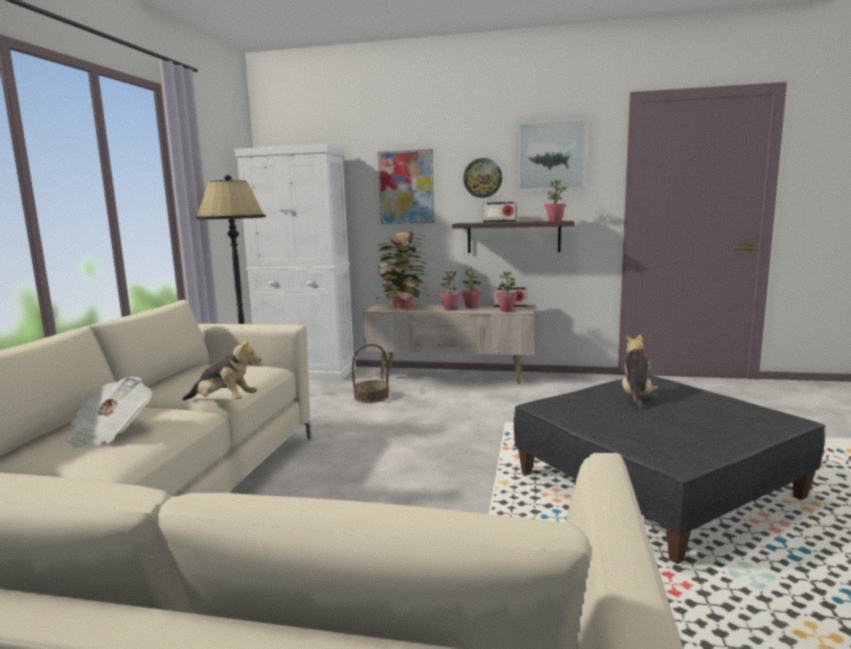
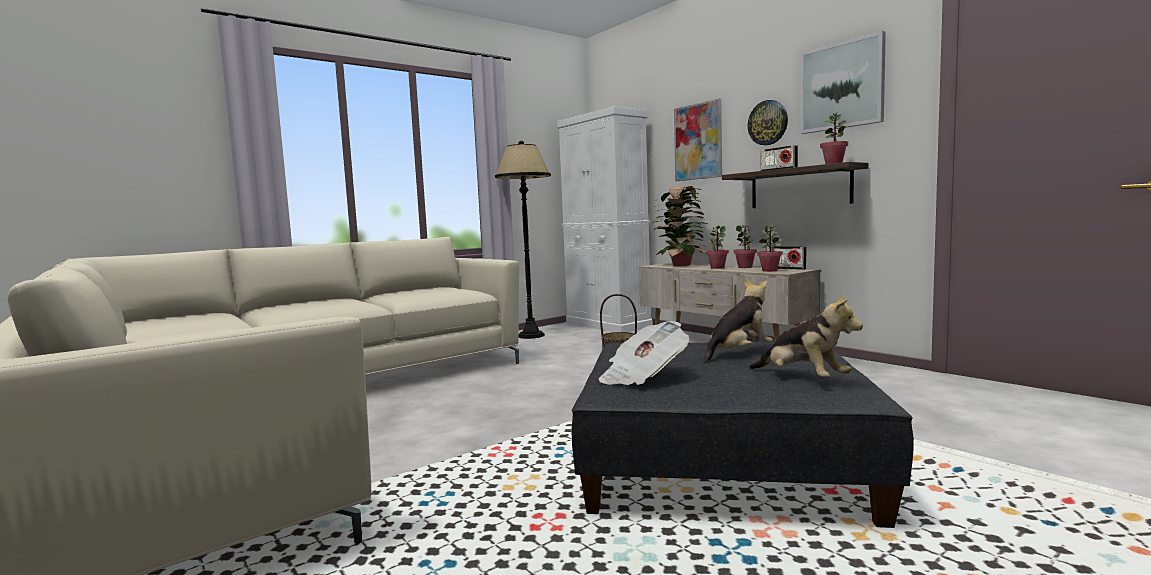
camera: 40 degrees right, 5 degrees down
(109, 433) = (309, 306): newspaper -> newspaper (642, 377)
(224, 402) = (398, 303): plush toy -> plush toy (802, 379)

